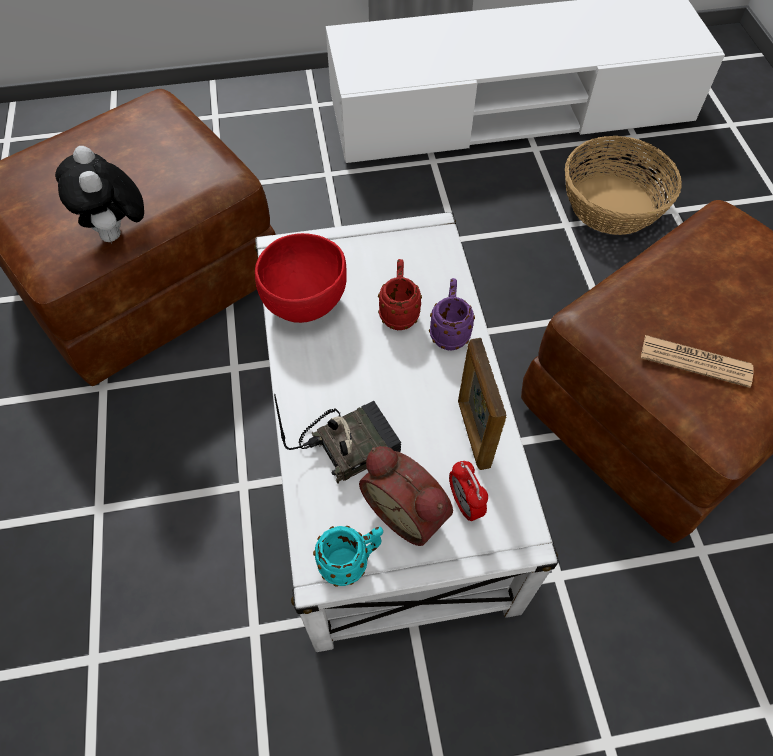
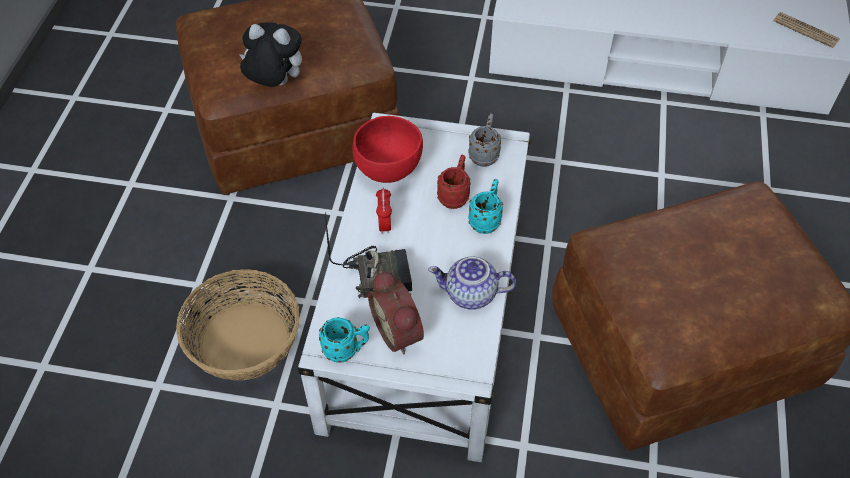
camera: 20 degrees right, 5 degrees down
(118, 234) = (275, 84): plush toy -> plush toy turned 105 degrees clockwise
(411, 251) = (484, 154): none -> grey mug
(449, 331) = (486, 220): purple mug -> turquoise mug
(465, 503) = (442, 339): alarm clock -> alarm clock (385, 224)
(473, 433) = (470, 295): picture frame -> teapot
(611, 205) = (710, 168): basket -> basket (244, 341)
(695, 361) = (665, 295): newspaper -> newspaper (806, 30)

